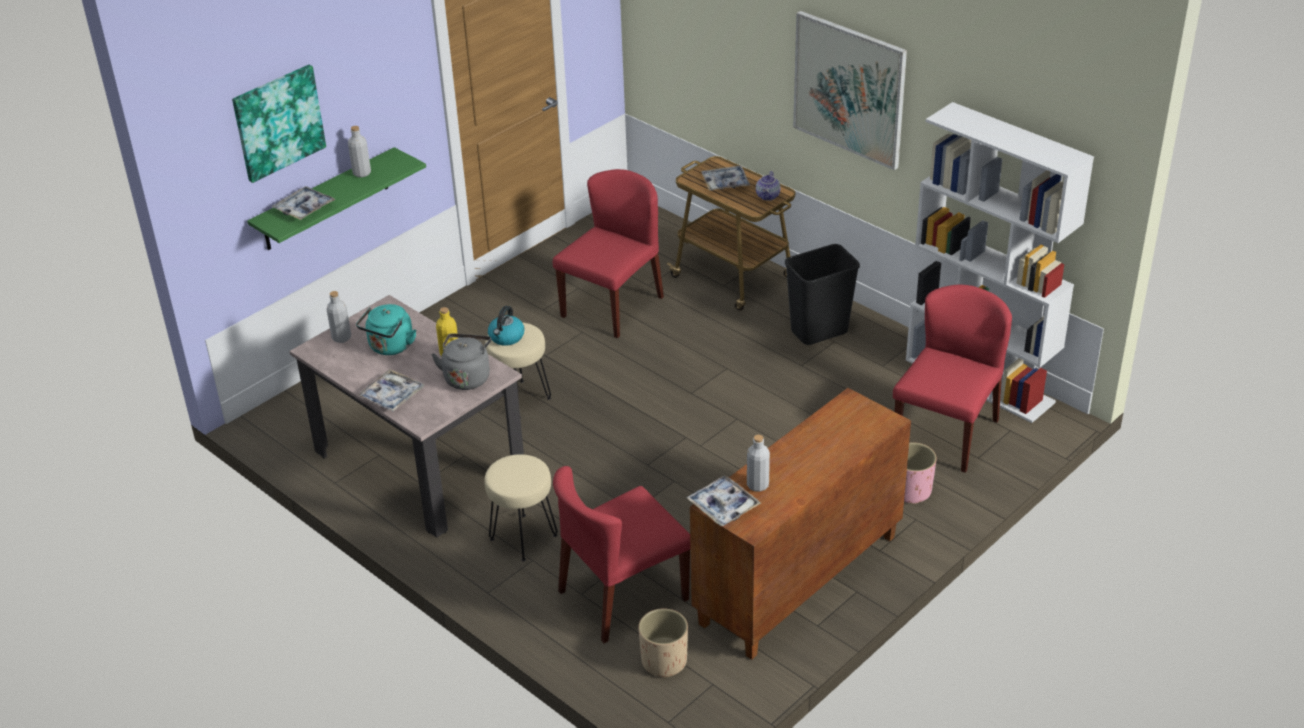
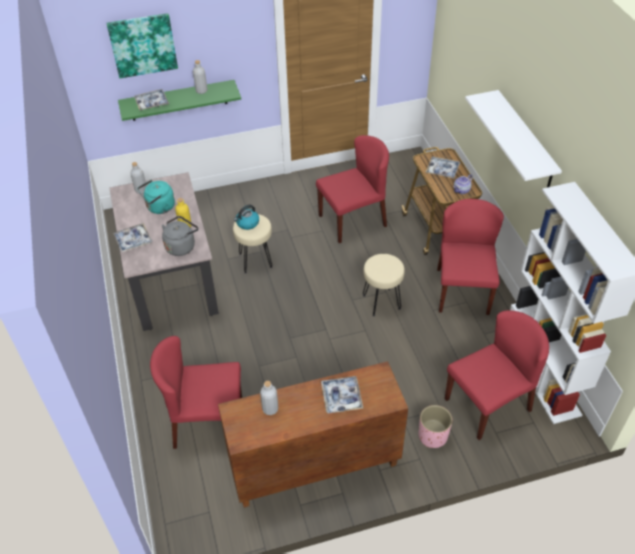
camera: 30 degrees right, 10 degrees up
(523, 538) = (186, 354): beige stool -> beige stool (381, 302)
(664, 661) = (195, 480): beige planter -> none
(723, 506) = (237, 414): tray -> tray (341, 397)
(819, 331) = (462, 291): black trash can -> red chair
(849, 89) = (525, 140): picture -> white shelf

